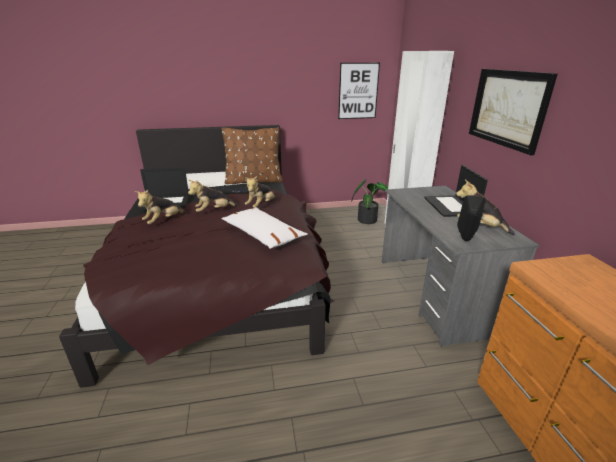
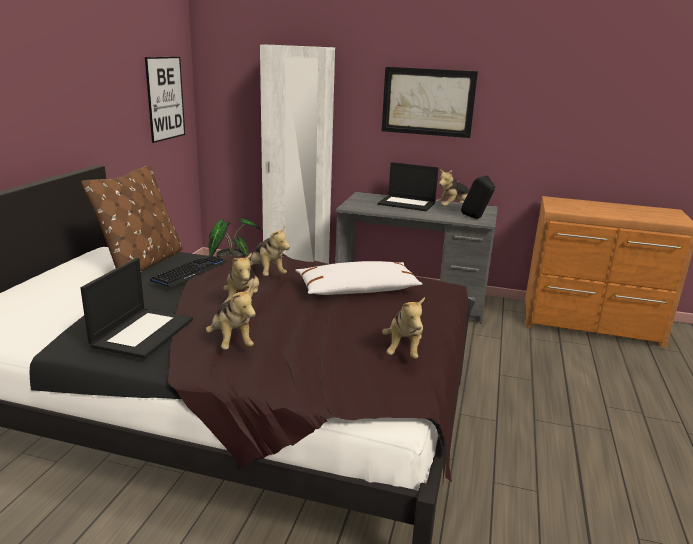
camera: 65 degrees left, 5 degrees down
(175, 269) = (403, 350): none -> plush toy

